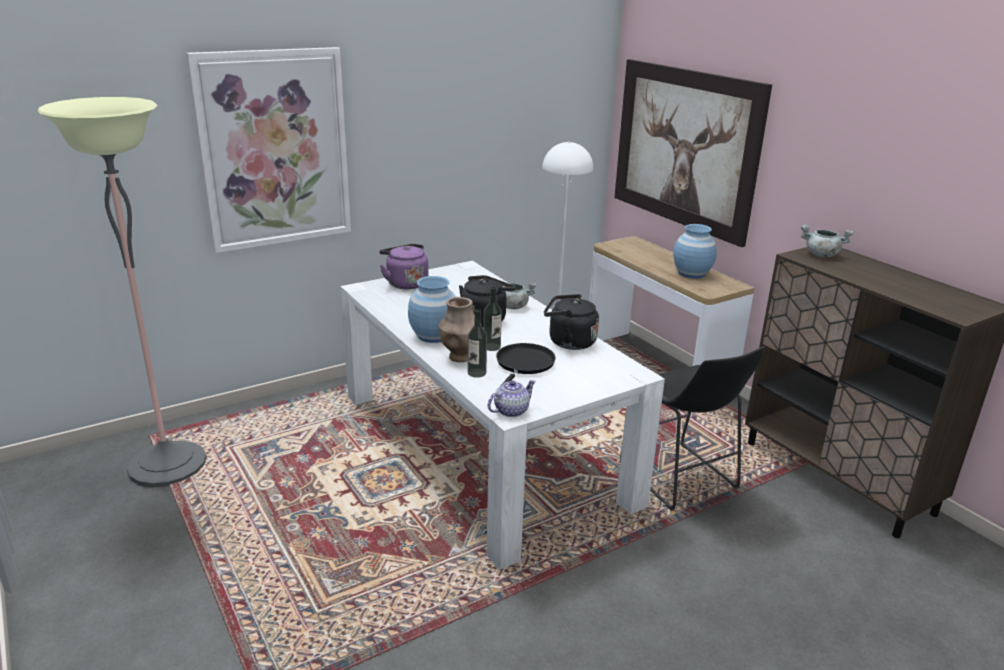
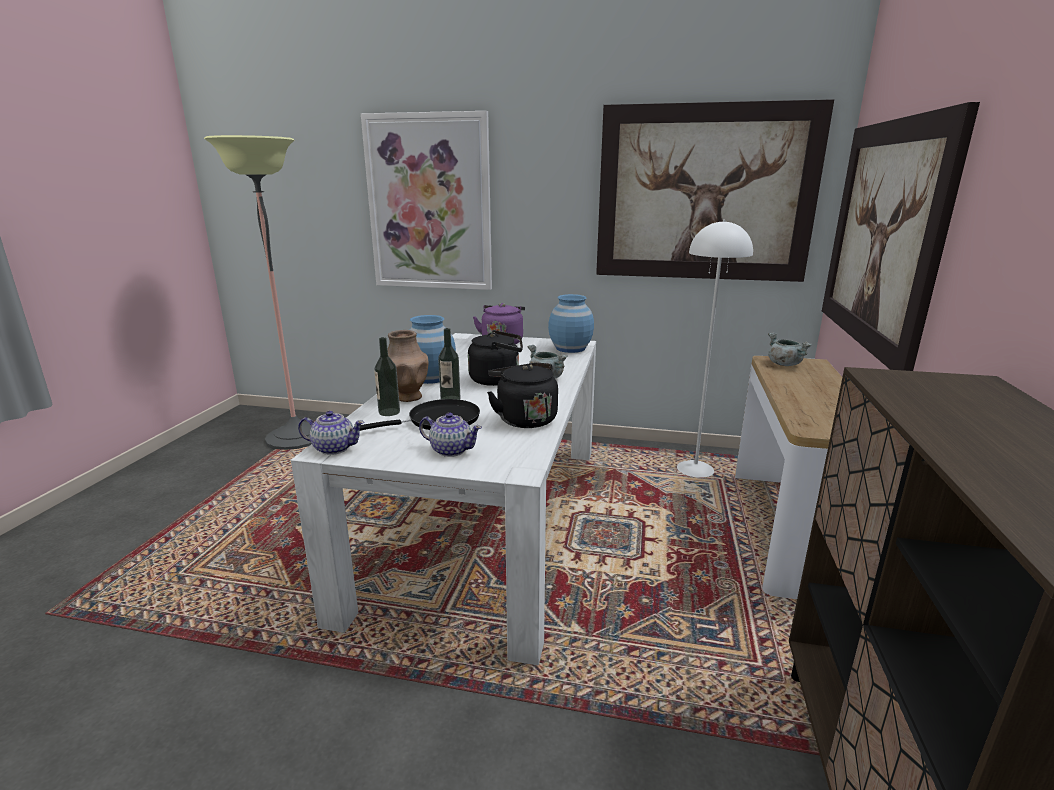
camera: 45 degrees right, 5 degrees down
(527, 114) = (704, 194): none -> picture
(578, 380) = (451, 450): none -> teapot
(681, 481) = (625, 663): black stool -> none
(691, 273) = (827, 406): blue vase -> blue vase (570, 348)
(821, 255) = (937, 385): grey cooking pot -> grey cooking pot (783, 364)

